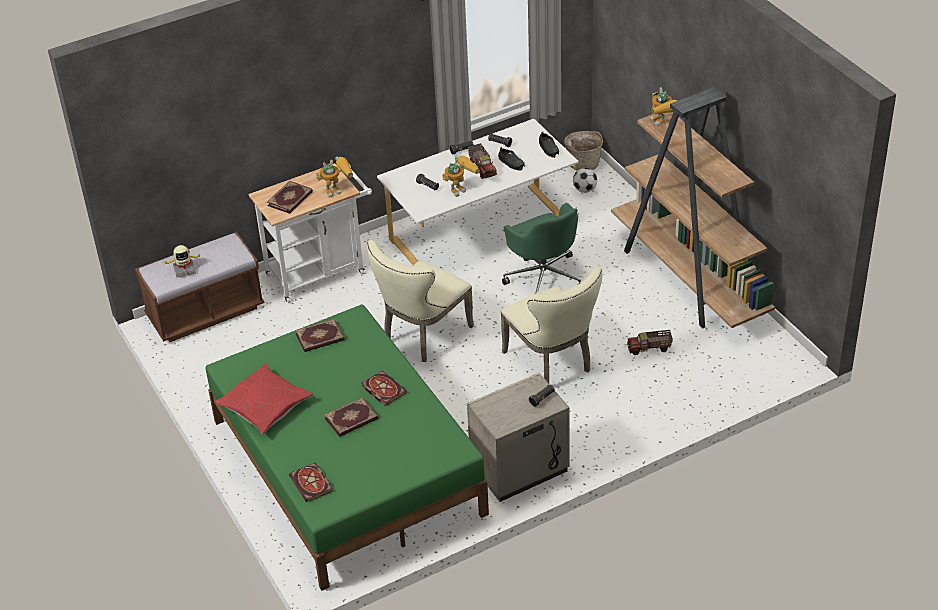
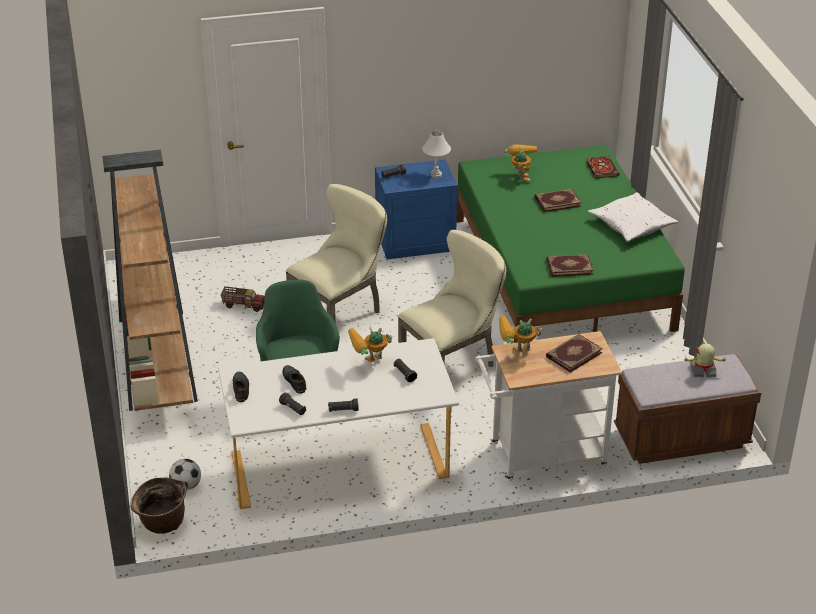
camera: 165 degrees left, 5 degrees down
(265, 406) = (631, 224): red pillow -> white pillow
(382, 389) = (523, 216): book -> none
(482, 168) = (331, 382): toy truck -> none
(495, 412) = (436, 175): none -> white table lamp
(520, 470) = (415, 242): beige nightstand -> blue nightstand
(552, 363) = (341, 312): beige chair -> beige chair turned 60 degrees clockwise
(663, 124) = (145, 248): toy robot -> toy robot (520, 176)

